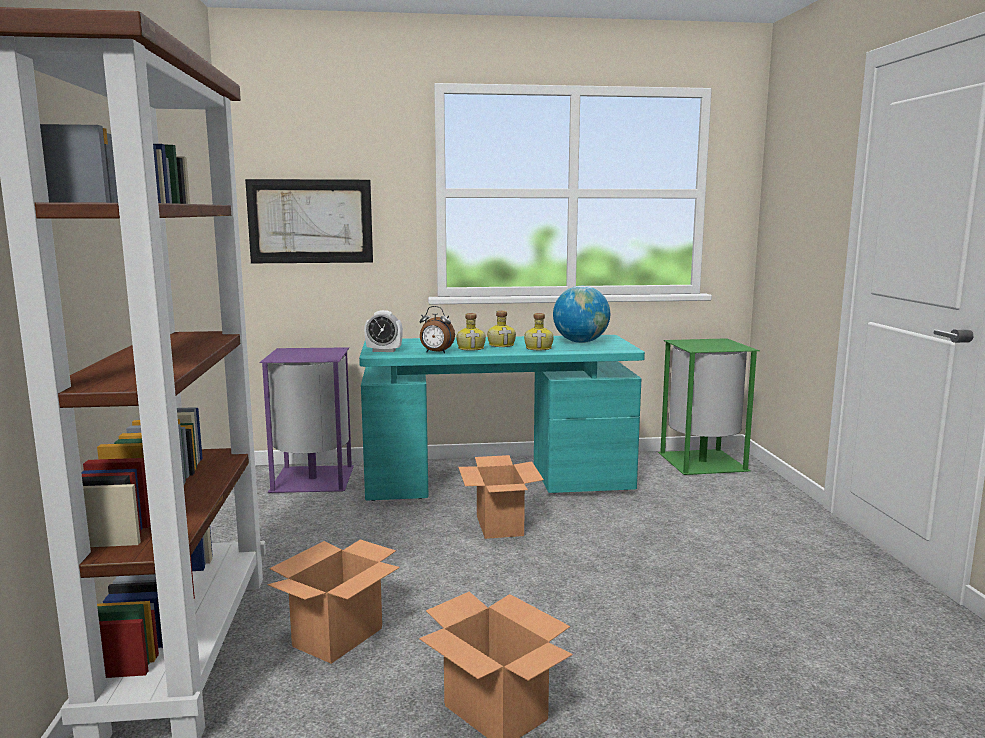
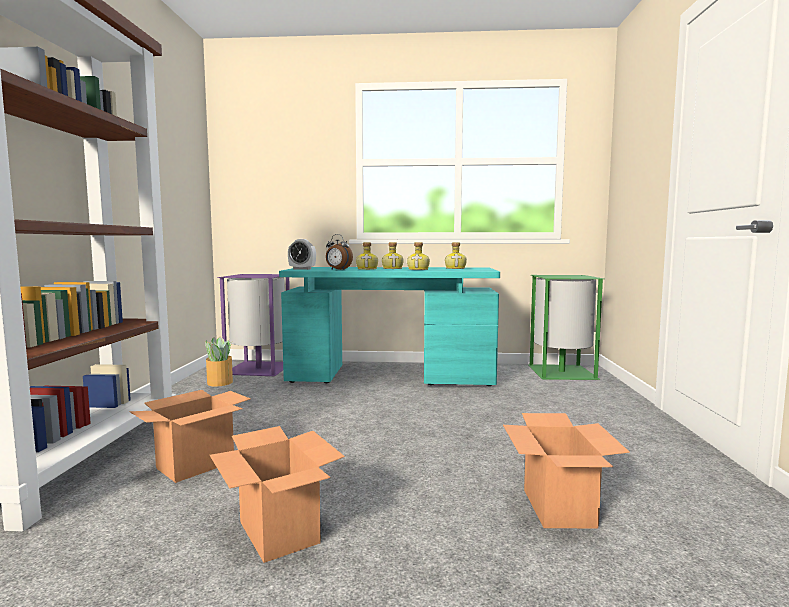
camera: 10 degrees right, 5 degrees down
(275, 507) = (219, 382): none -> potted plant
(310, 221) = (267, 184): picture -> none
(500, 526) = (374, 403): cardboard box -> cardboard box (559, 508)
(581, 342) = (456, 268): globe -> bottle

